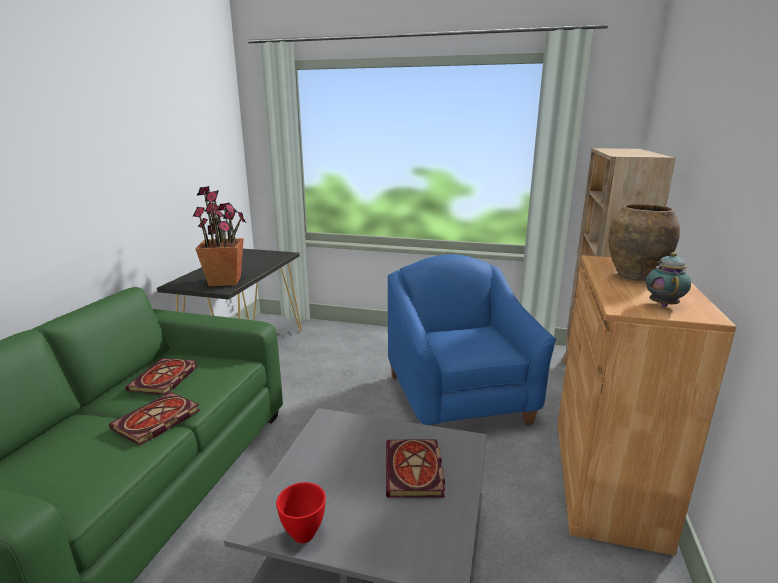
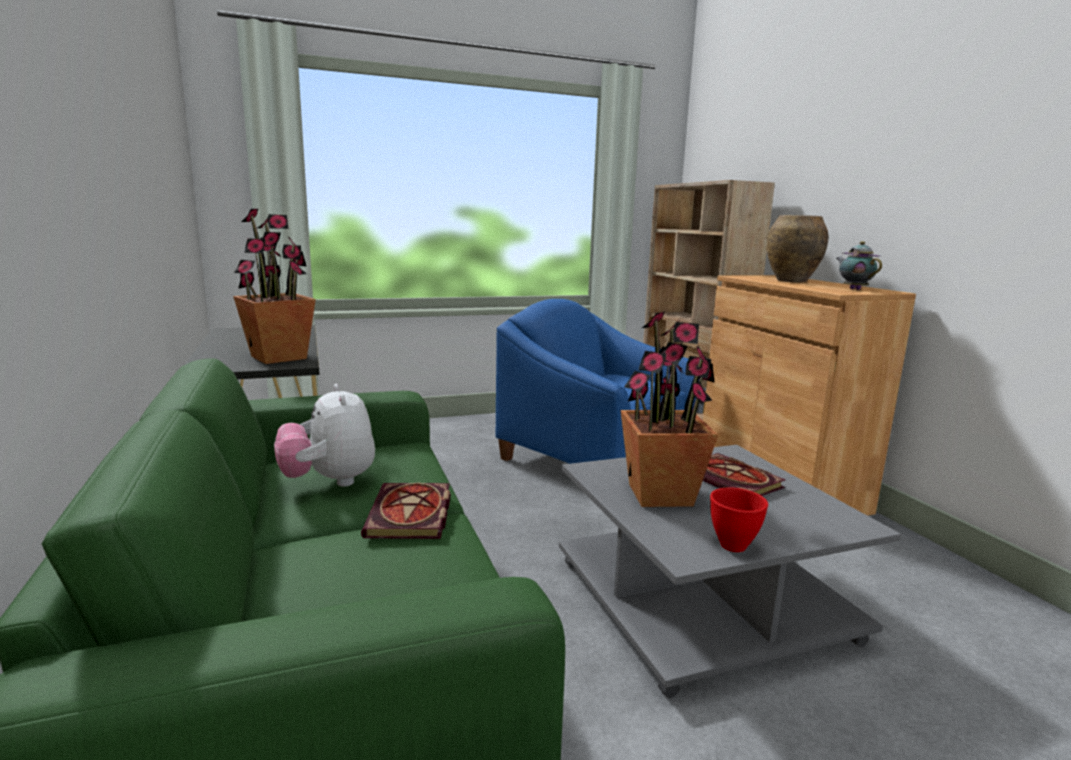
camera: 35 degrees left, 5 degrees down
(164, 379) = (329, 481): book -> plush toy
(336, 462) = (661, 494): none -> potted plant

